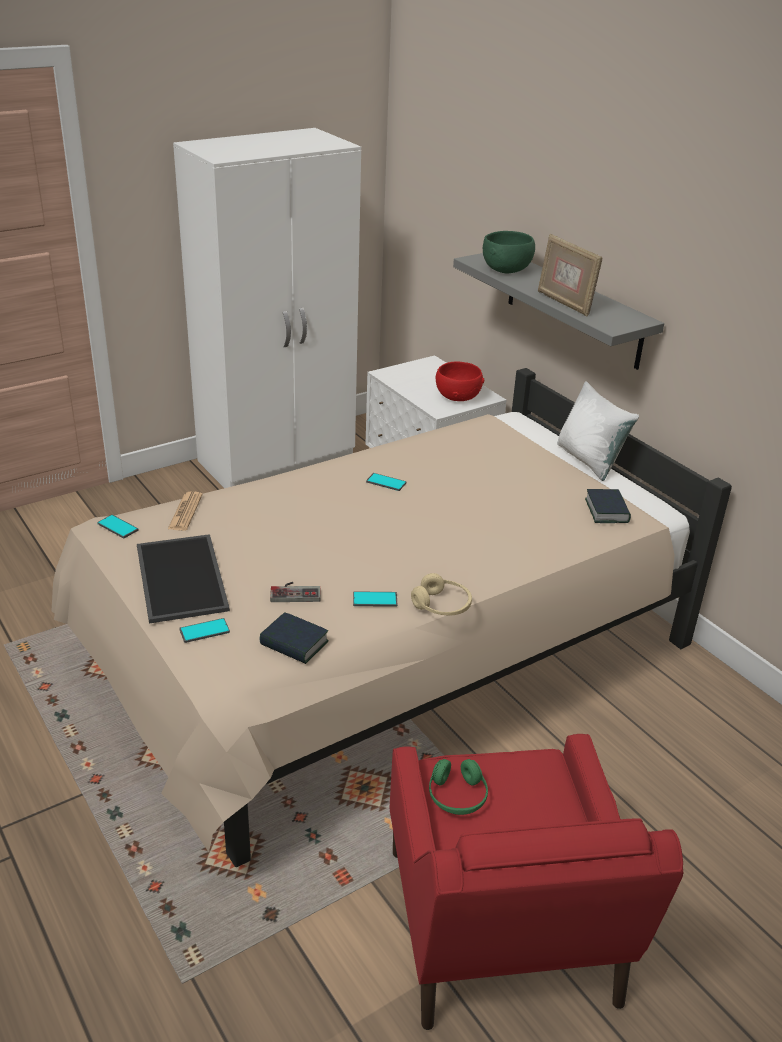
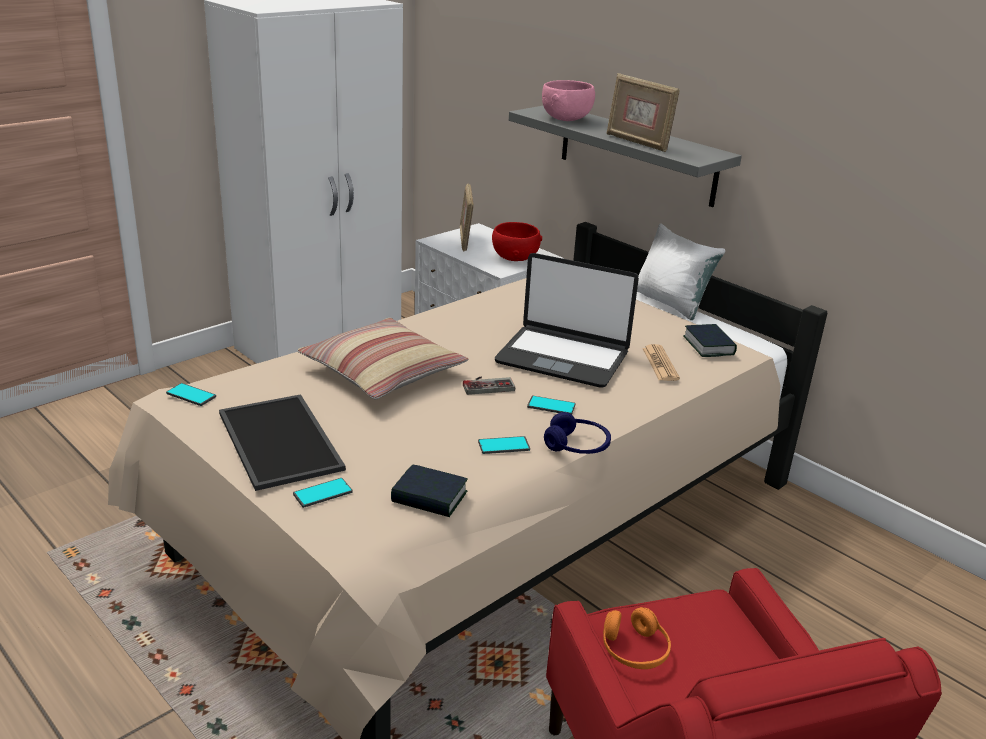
camera: 10 degrees left, 5 degrees down
(185, 512) = (265, 375): newspaper -> newspaper (660, 364)
(289, 516) = (383, 372): none -> pillow
(295, 592) = (414, 445): game controller -> game controller (487, 385)
(386, 482) = (475, 334): phone -> phone (551, 406)
(415, 374) = (465, 240): none -> picture frame
(442, 606) = (577, 446): beige headphones -> blue headphones
(457, 796) = (634, 650): green headphones -> orange headphones
(459, 513) = (563, 357): none -> laptop
(507, 270) = (566, 119): green bowl -> pink bowl

